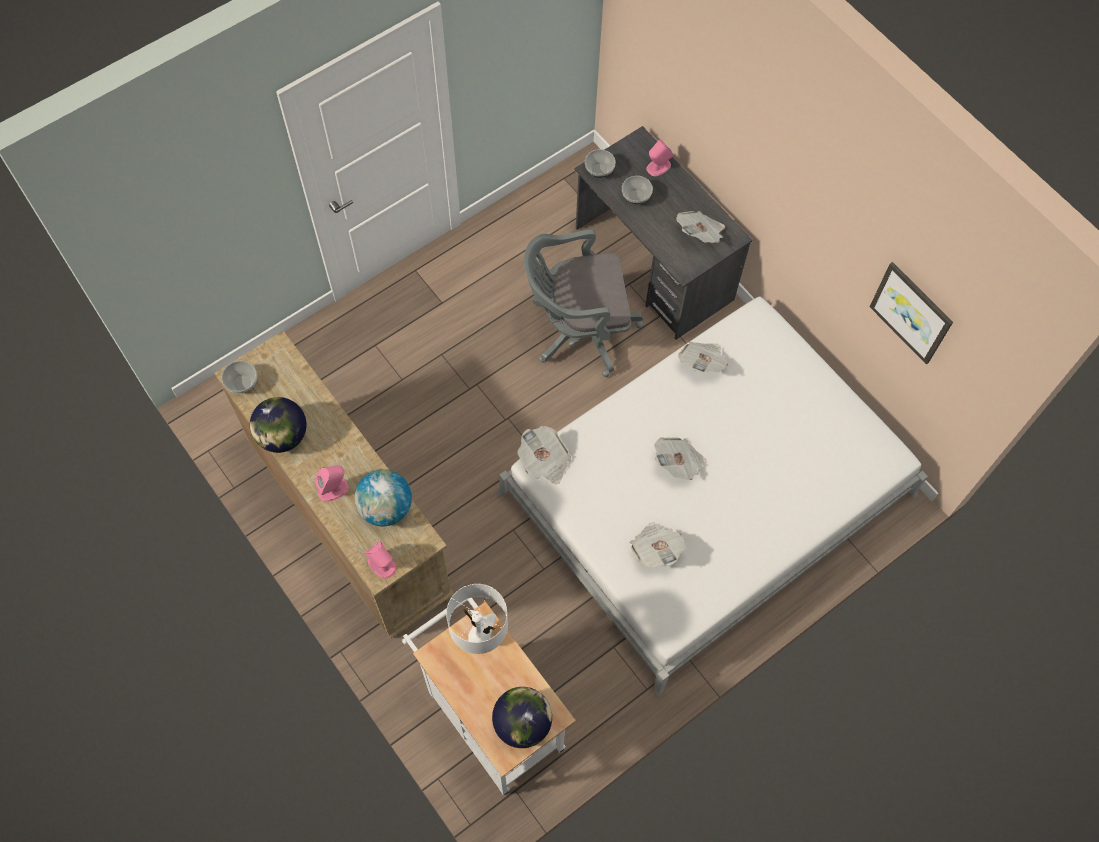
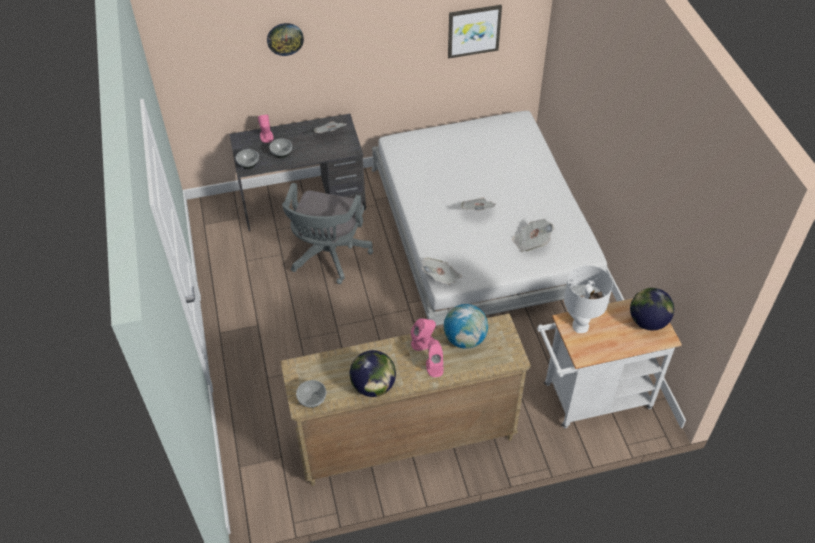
camera: 65 degrees left, 15 degrees down
(382, 564) = (509, 354): pink speaker -> pink speaker (423, 342)
(702, 362) = (412, 177): newspaper -> none
(723, 95) = (285, 38): none -> wall clock

